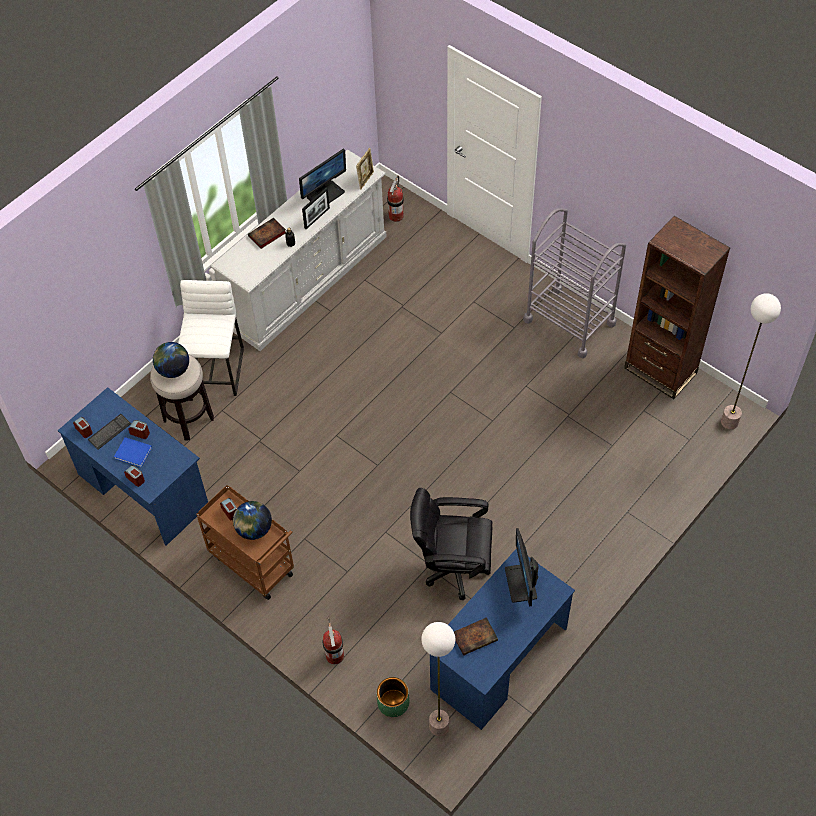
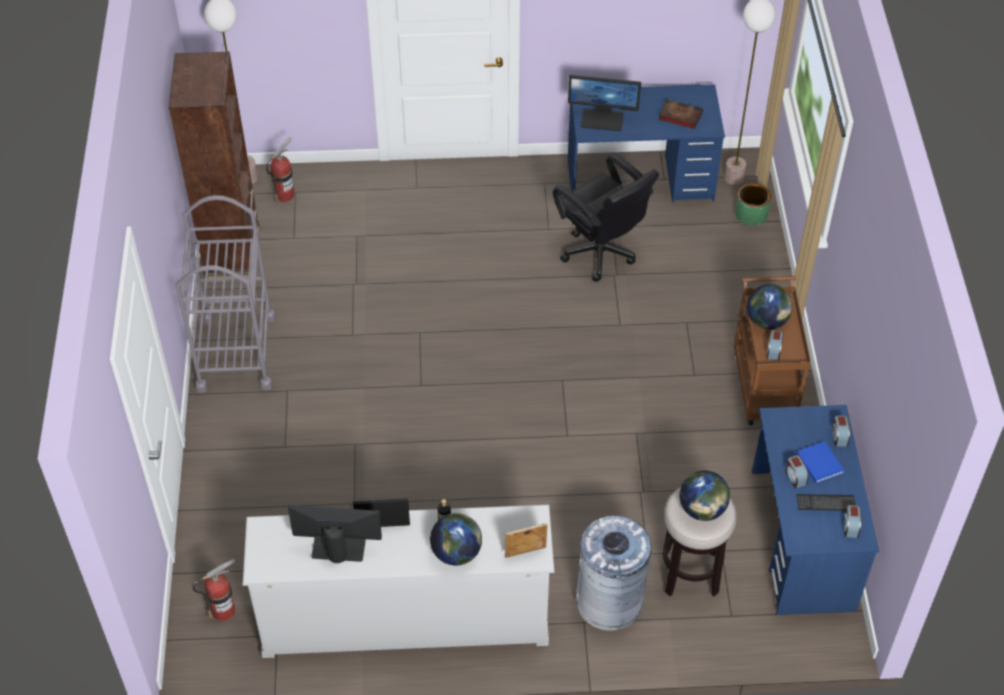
camera: 135 degrees left, 5 degrees down
(216, 370) = (609, 601): white stool -> grey trash can
(266, 235) = (456, 552): book -> globe
(334, 655) = (763, 275): fire extinguisher -> fire extinguisher (284, 195)
(366, 180) = (277, 524): picture frame -> picture frame (525, 554)
(522, 583) = (602, 119): monitor -> monitor turned 60 degrees clockwise

